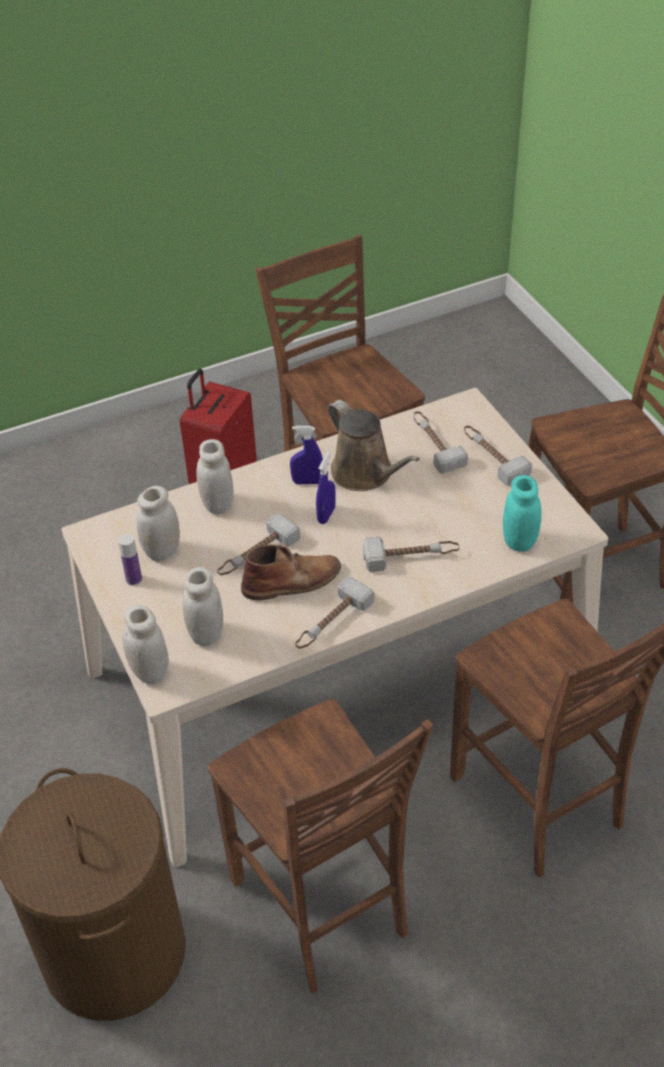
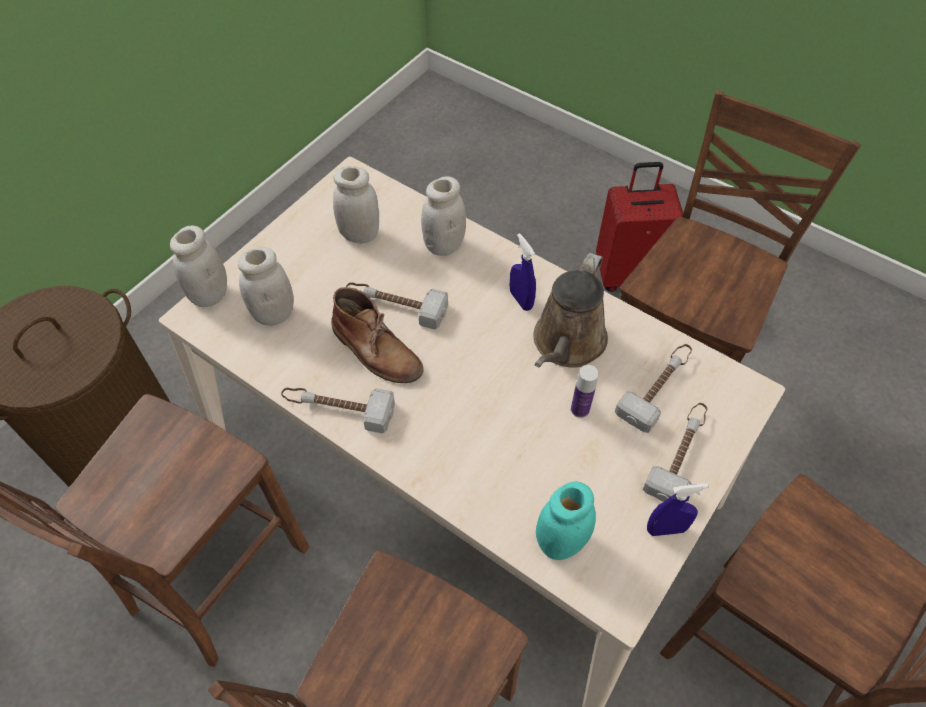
camera: 60 degrees right, 10 degrees up
(134, 579) = (314, 231): bottle -> bottle (580, 409)
(326, 515) = (484, 337): blue spray bottle -> blue spray bottle (666, 529)
(411, 556) = (471, 439): hammer -> none

